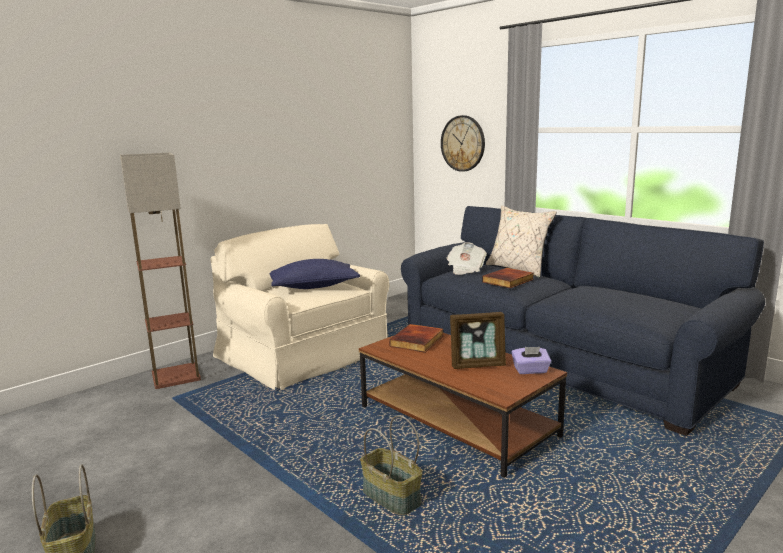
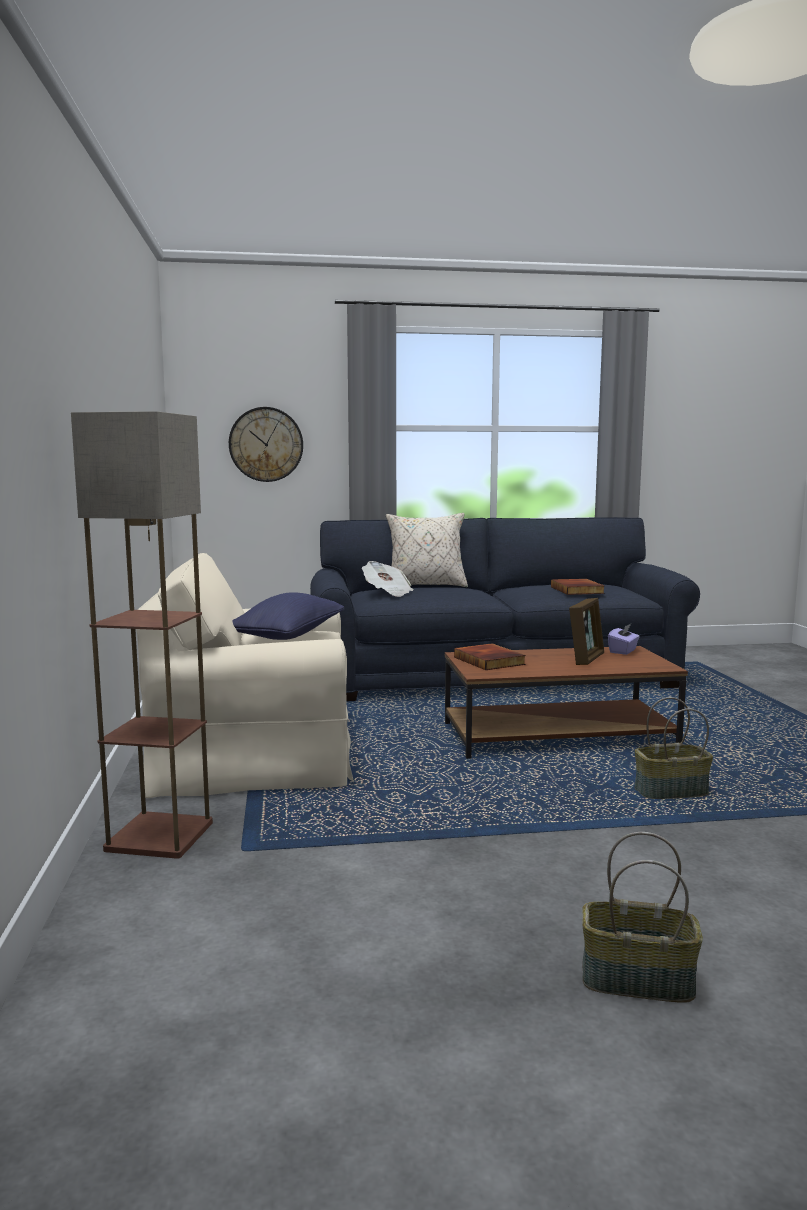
camera: 55 degrees left, 5 degrees down
(508, 281) = (459, 592): book -> book (578, 590)

